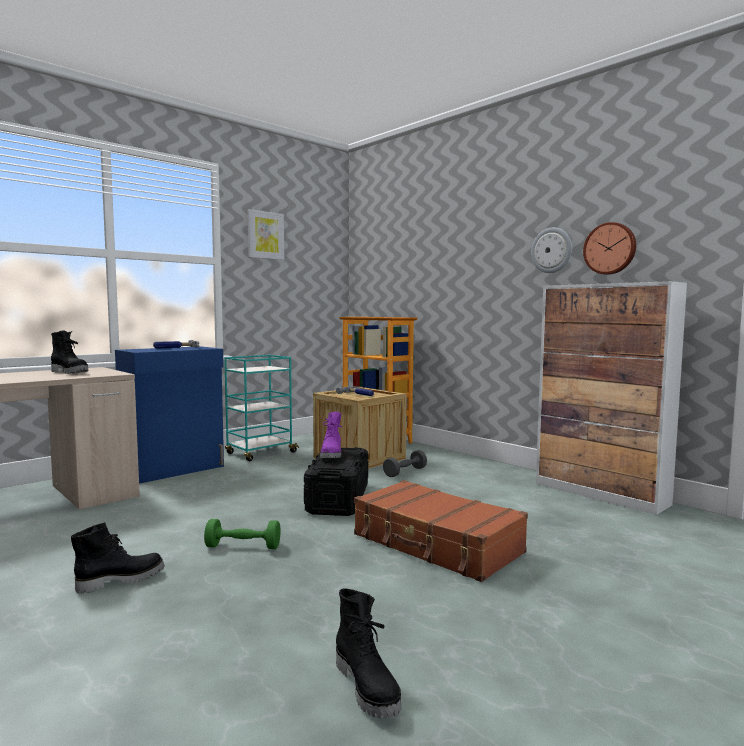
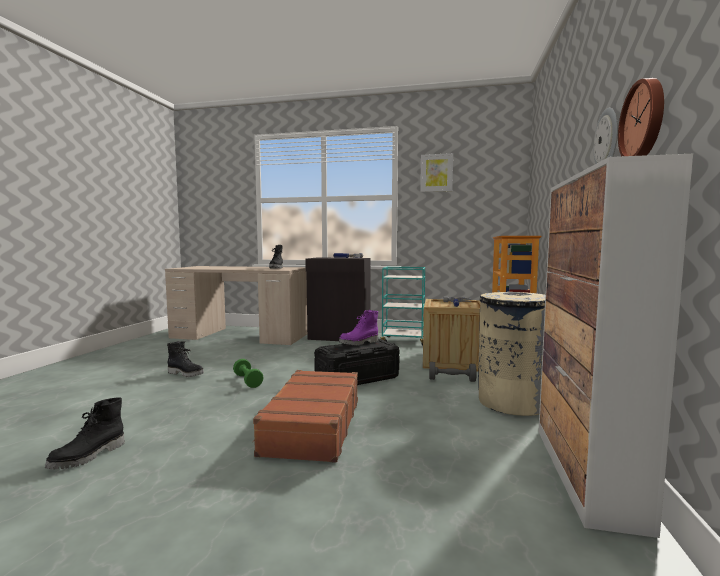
camera: 55 degrees right, 0 degrees up
(174, 469) = (339, 337): blue cabinet -> black cabinet
(478, 473) = (512, 402): none -> beige trash can

